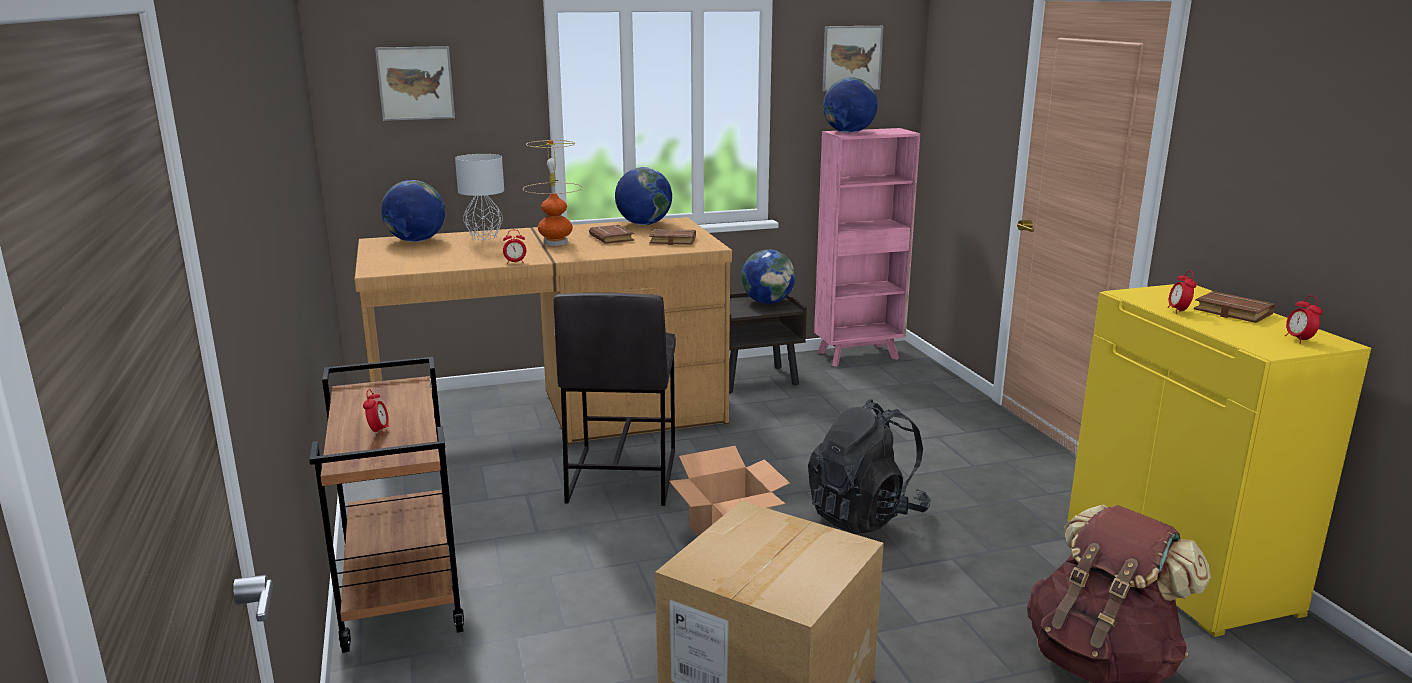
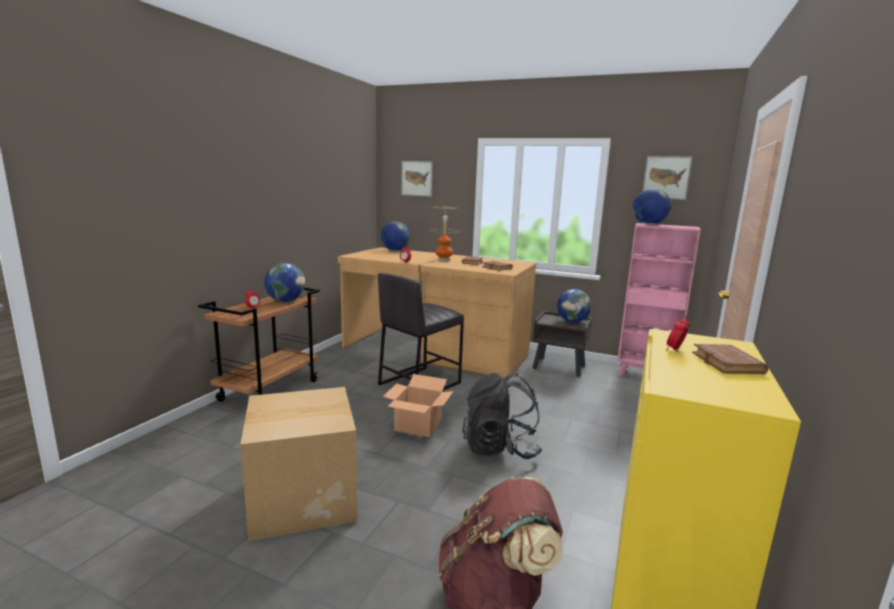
camera: 40 degrees right, 5 degrees down
(484, 237) = (422, 254): grey table lamp -> none
(644, 224) = (505, 261): globe -> globe (285, 301)
(1299, 340) = (730, 393): alarm clock -> none

